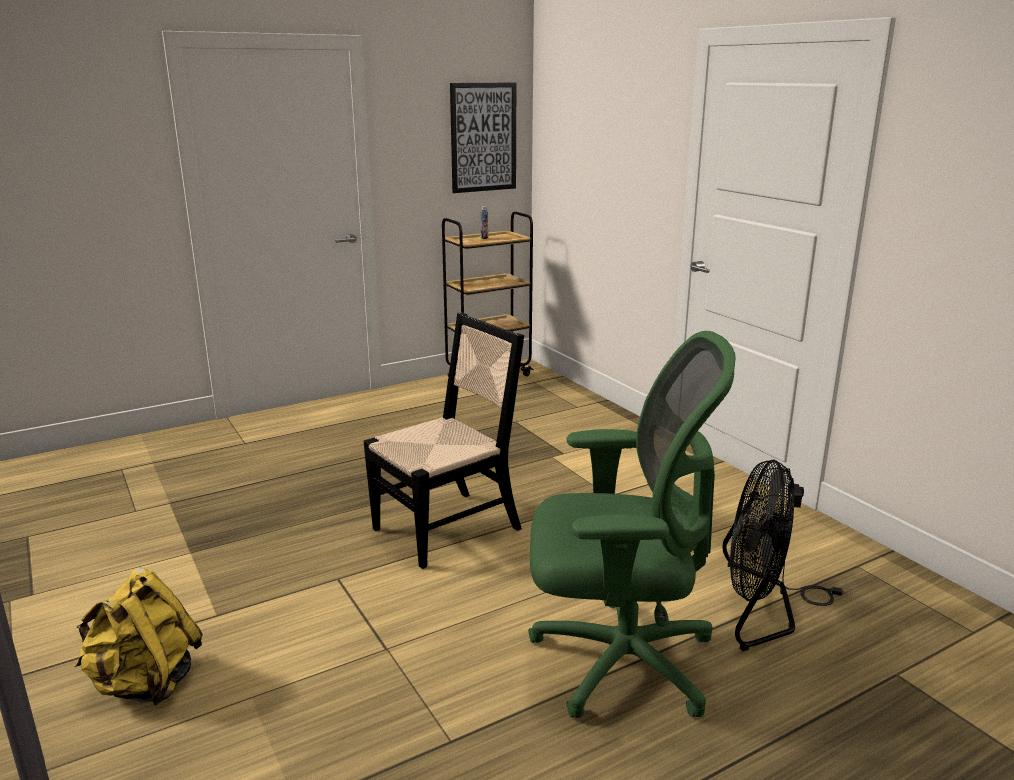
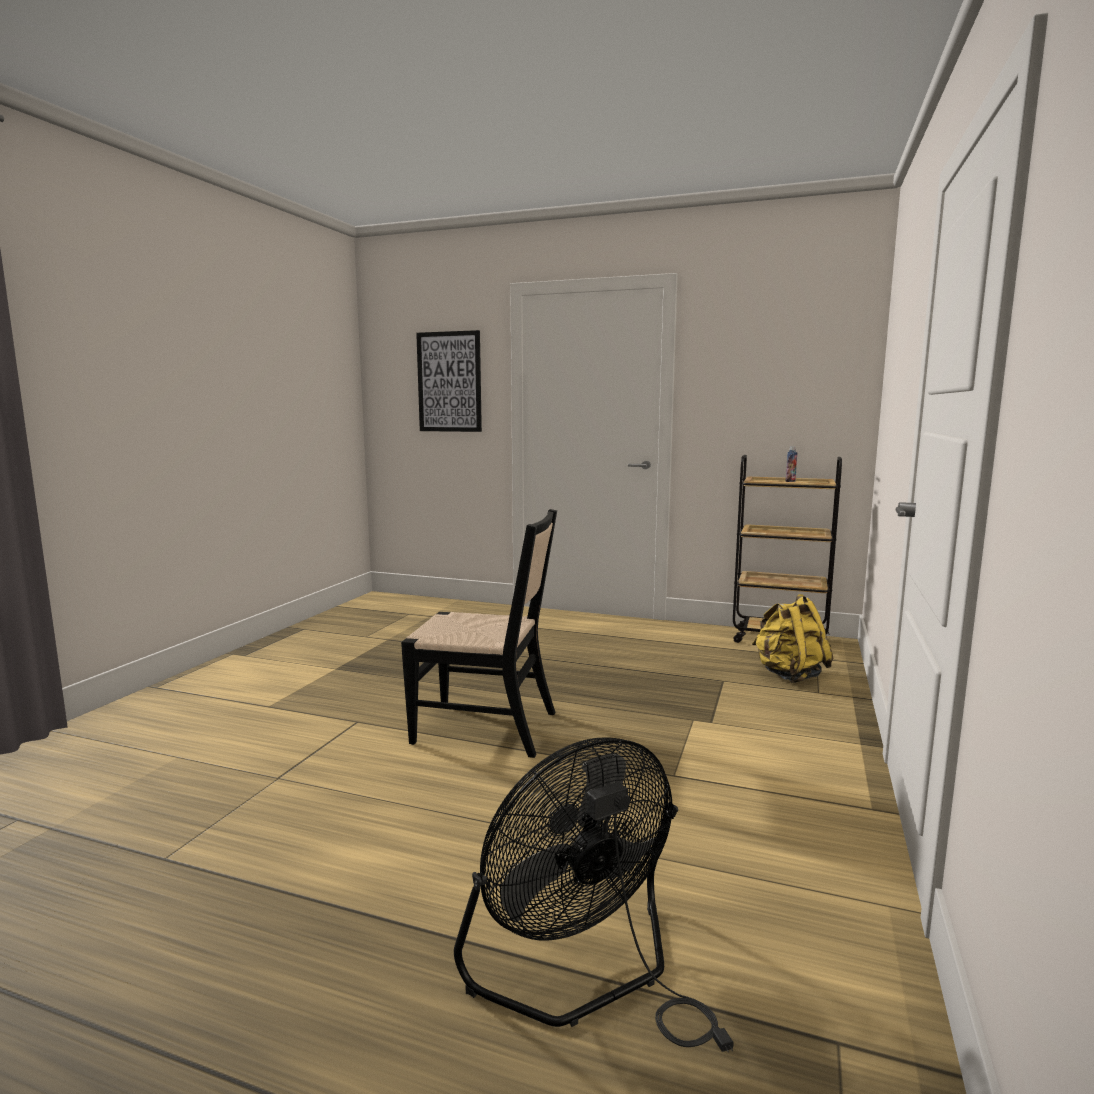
camera: 50 degrees right, 10 degrees down
(146, 683) = (172, 720): yellow backpack -> yellow backpack (789, 675)
(483, 137) = (811, 372): picture -> picture (449, 382)
(613, 664) = (352, 900): green office chair -> none

